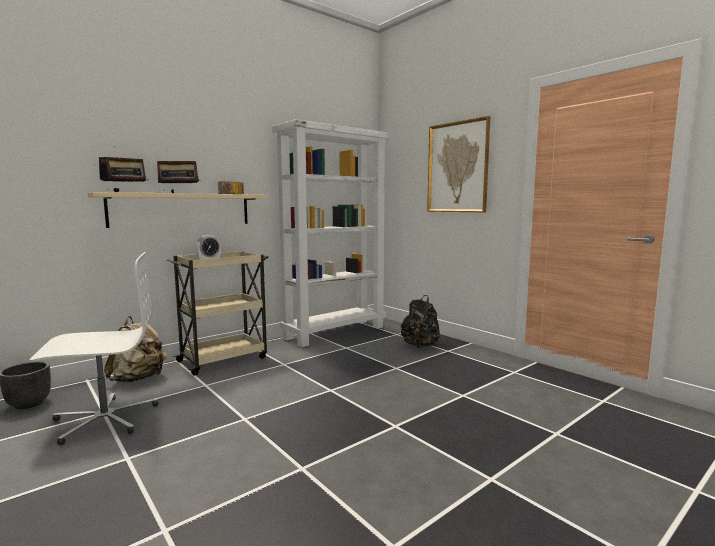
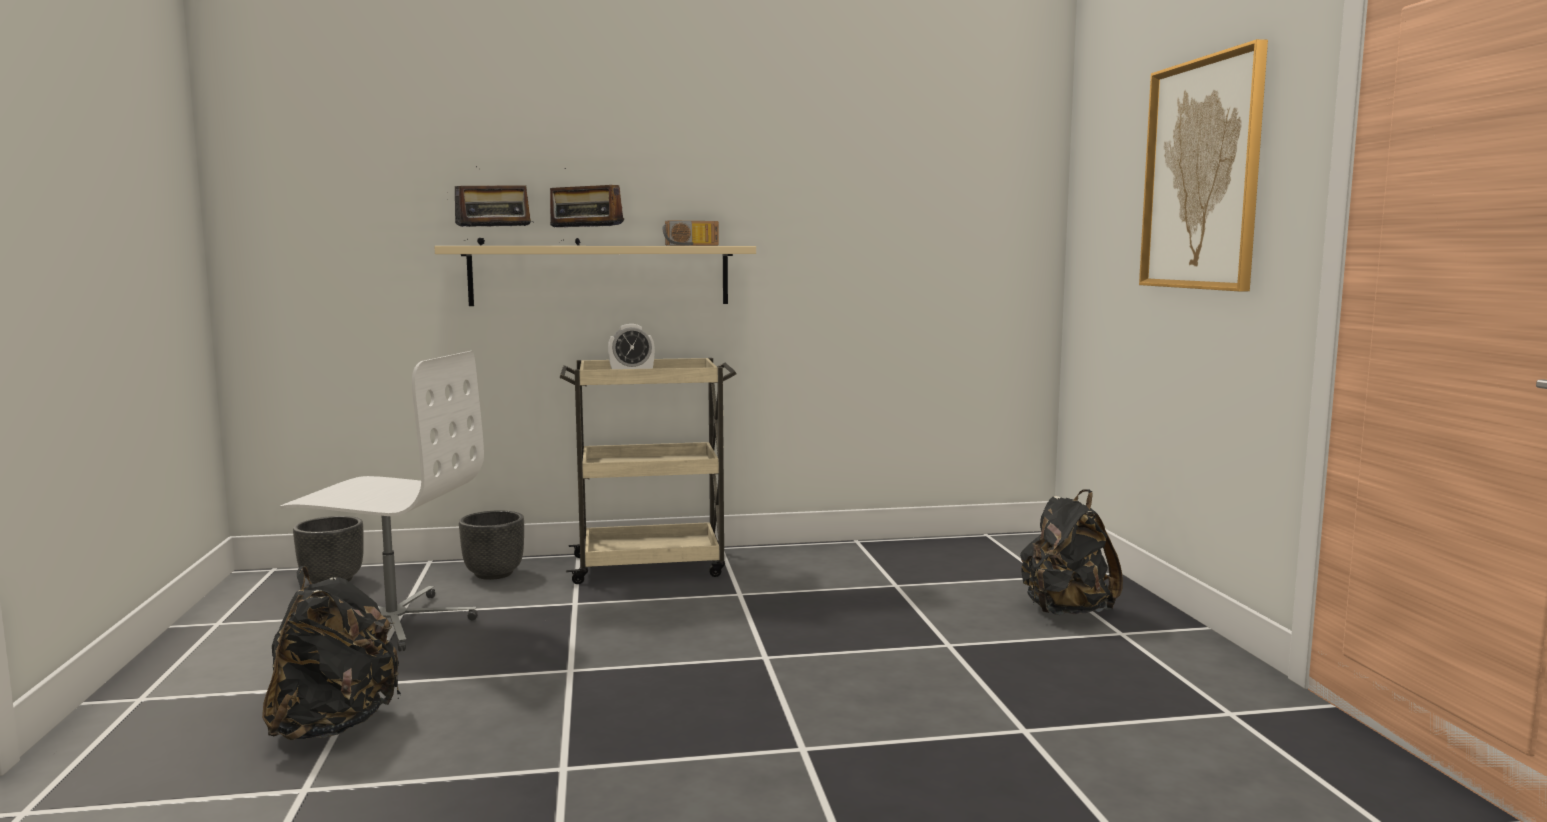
camera: 30 degrees right, 0 degrees up
(138, 379) = (494, 574): beige backpack -> black planter
(138, 487) = (333, 726): none -> black backpack
(335, 332) = (912, 551): white bookcase -> none

